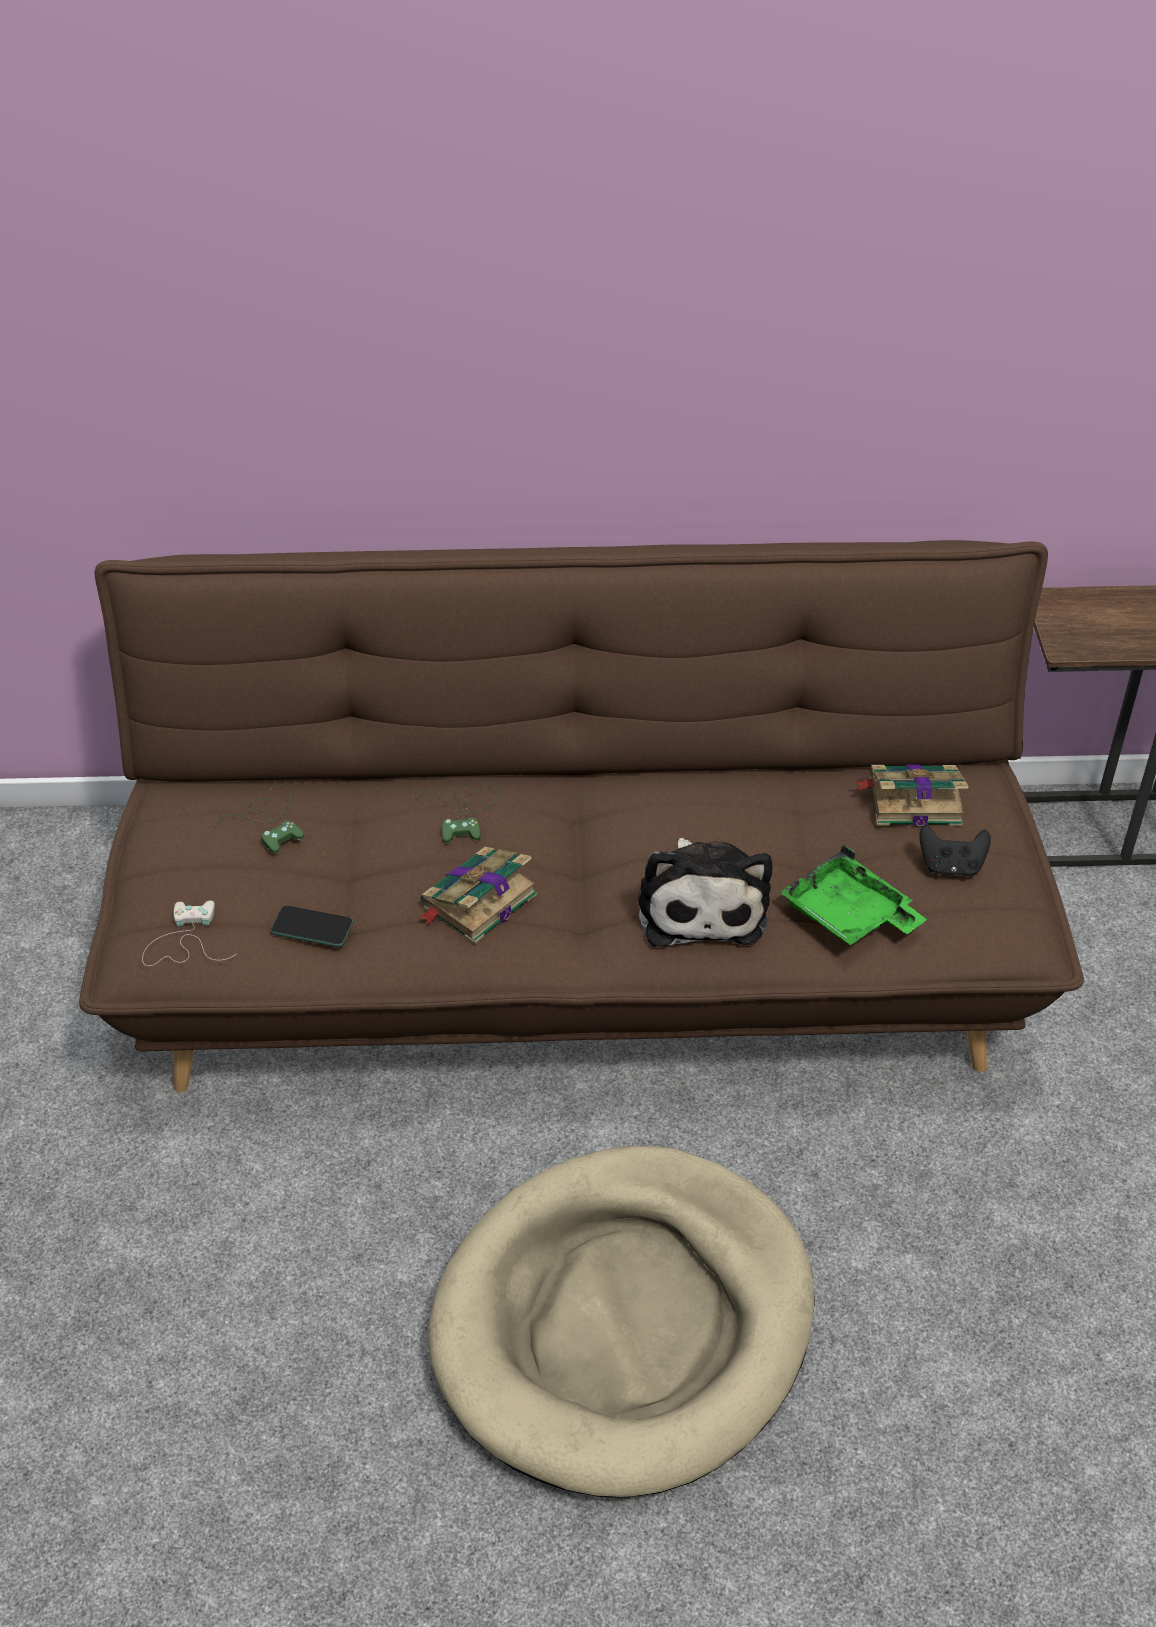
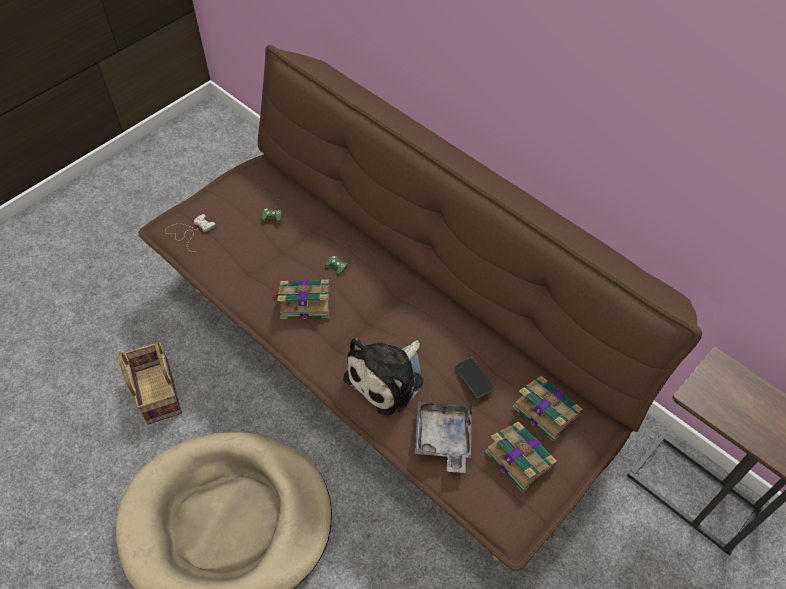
camera: 45 degrees right, 10 degrees up
(297, 1263) = (156, 391): none -> basket
(312, 927) = (237, 262): phone -> phone (474, 378)
(848, 915) = (443, 438): green tray -> grey tray
(951, 866) = (519, 457): black game controller -> book

